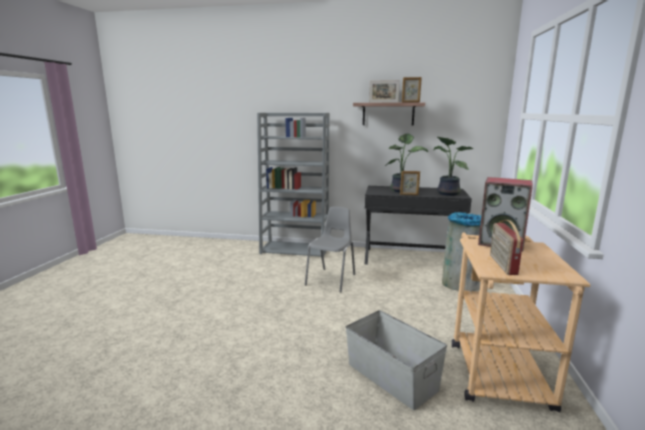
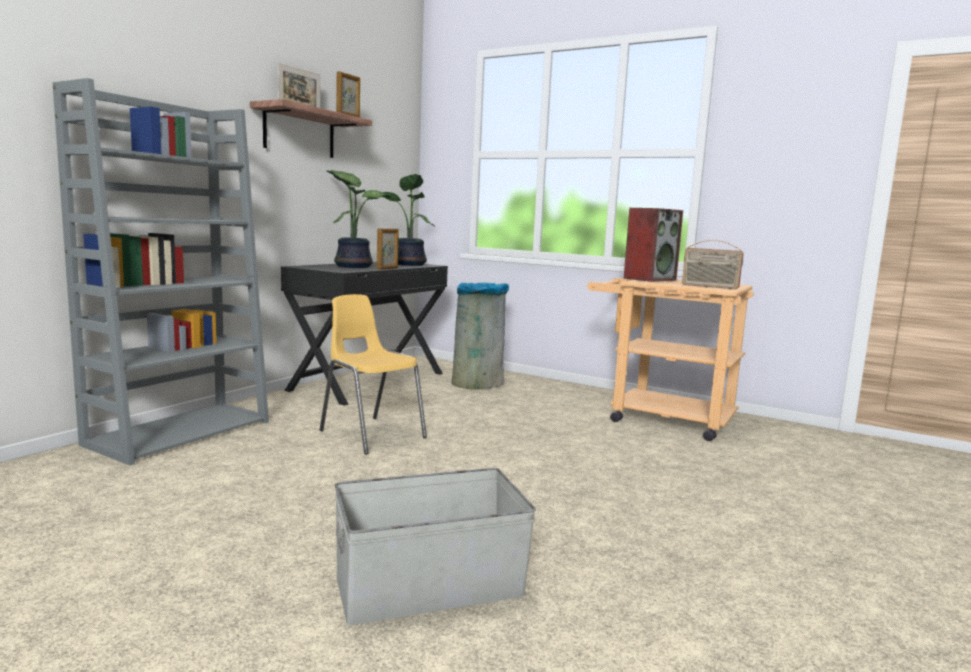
camera: 70 degrees left, 5 degrees down
(331, 280) = (371, 434): grey chair -> yellow chair
(392, 376) = (663, 459): grey storage box -> grey storage box (428, 586)

